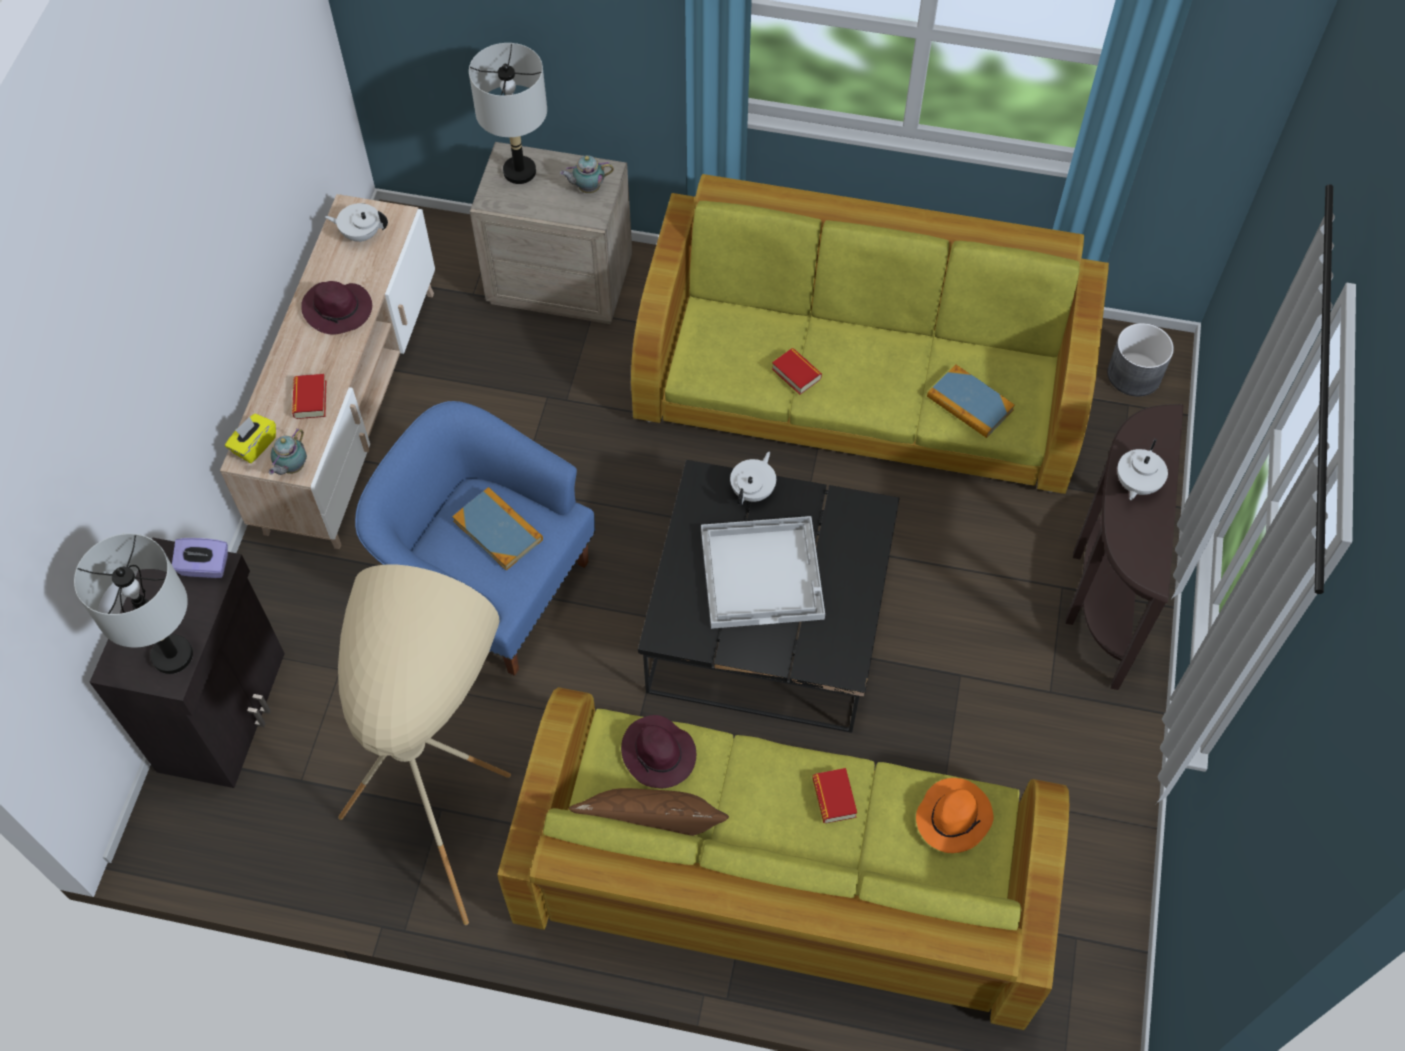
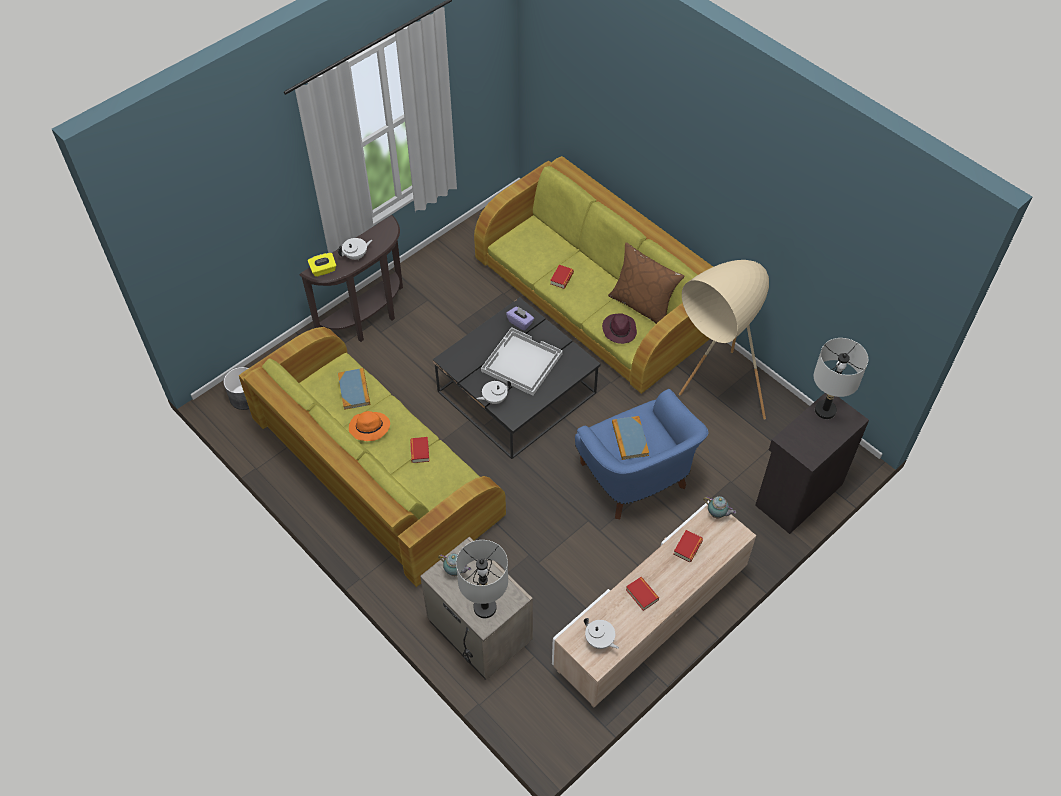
camera: 145 degrees left, 5 degrees down
(204, 567) = (792, 442): purple tissue box -> purple tissue box (520, 322)
(254, 445) = (731, 538): yellow tissue box -> yellow tissue box (323, 270)
(292, 467) = (717, 514): teapot -> teapot turned 60 degrees clockwise
(339, 310) = (642, 595): purple hat -> book
(953, 816) = (521, 250): orange hat -> orange hat (369, 428)

